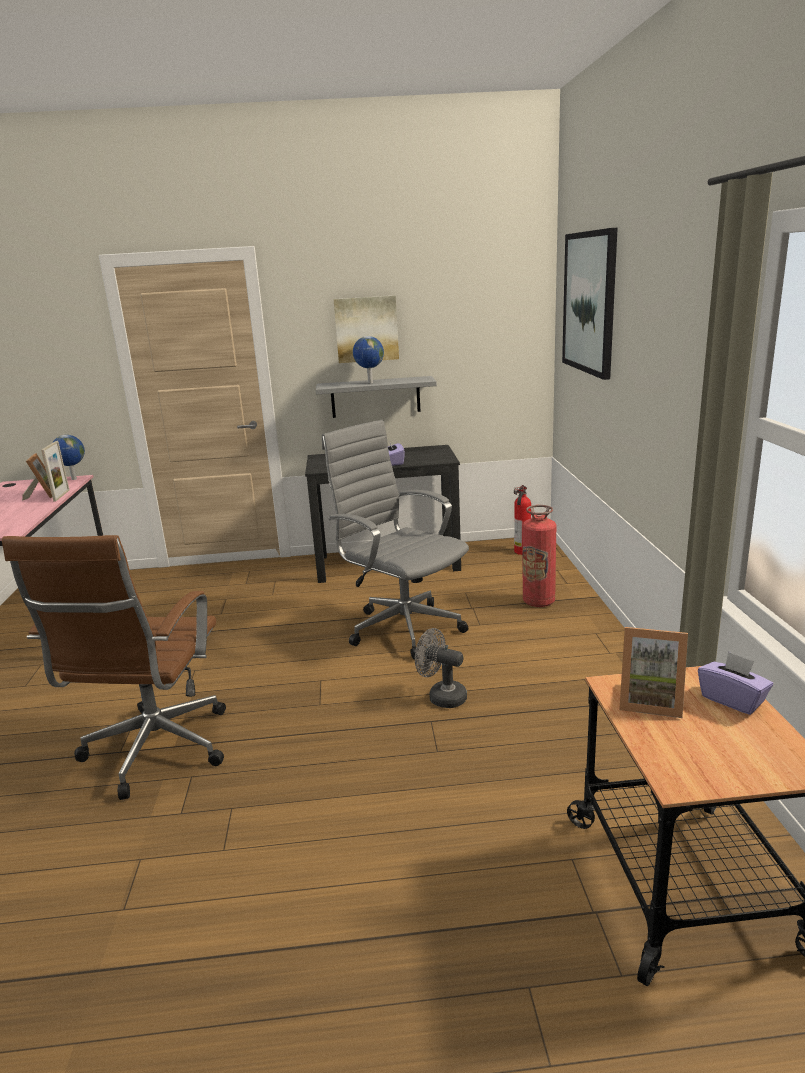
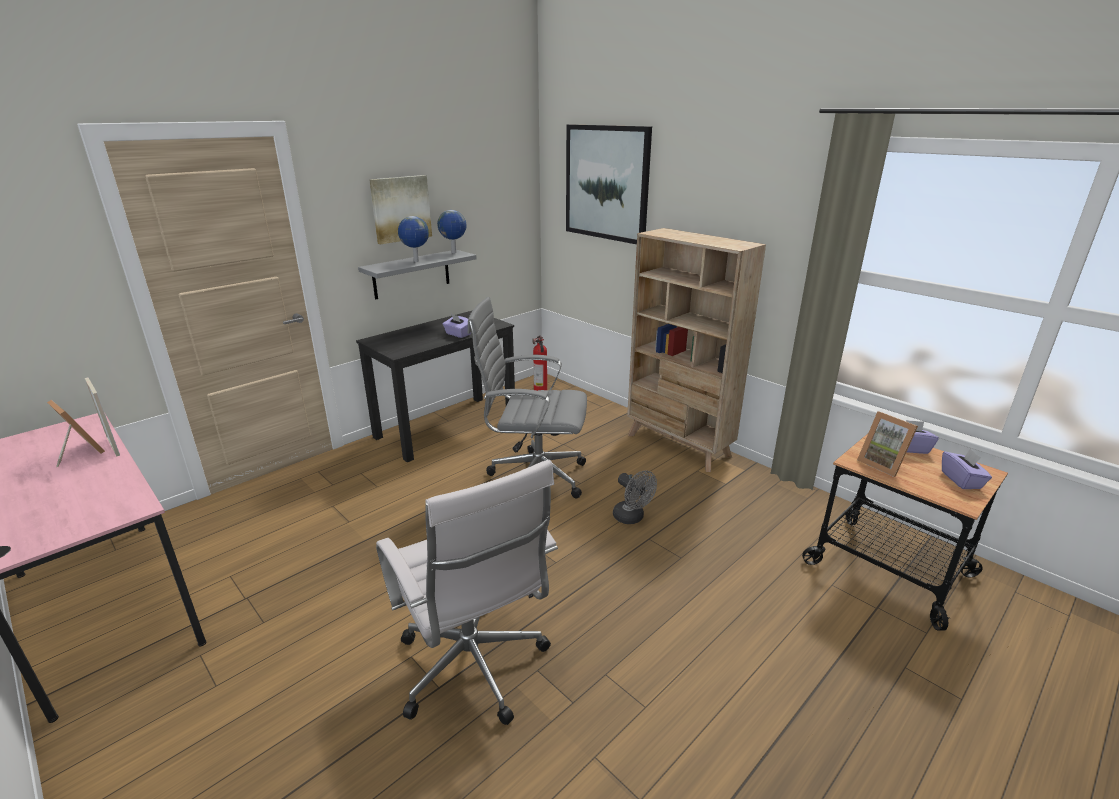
camera: 40 degrees left, 5 degrees up
(73, 479) = (84, 423): globe -> globe (454, 252)
(154, 753) = (474, 670): brown office chair -> white office chair
(442, 696) = (632, 518): grey fan -> grey fan turned 120 degrees counterclockwise
(538, 601) = (601, 425): fire extinguisher -> none
(599, 647) = (678, 446): none -> beige bookcase
(650, 701) = (882, 464): picture frame -> picture frame turned 75 degrees clockwise
(736, 760) = (961, 480): none -> purple tissue box

